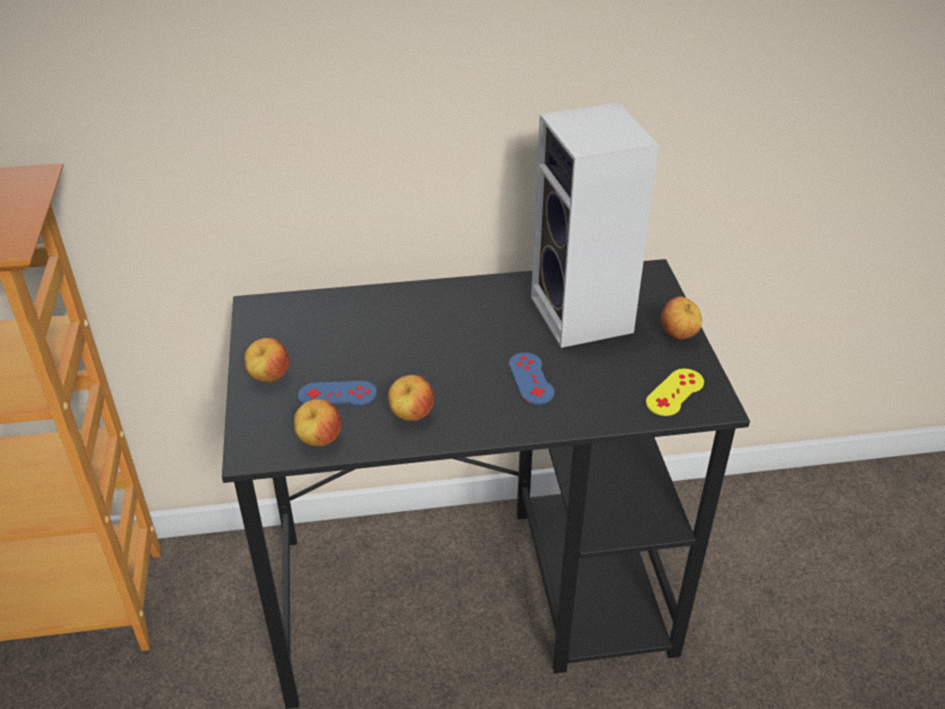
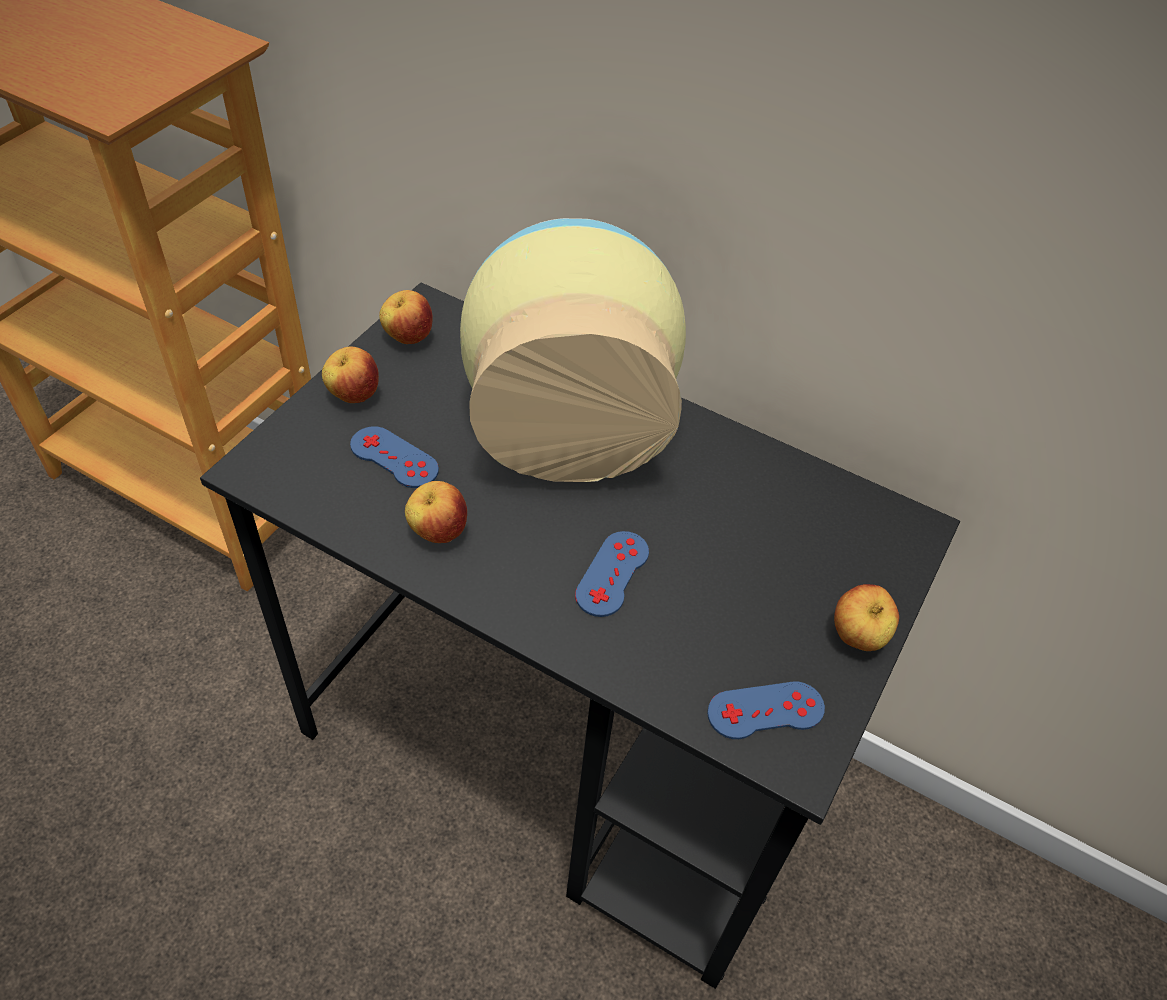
camera: 35 degrees right, 10 degrees up
(319, 440) = (321, 499): apple -> apple (408, 337)
(414, 317) = (568, 415): none -> vase
(585, 317) = (764, 535): speaker -> none
(675, 392) = (765, 710): yellow game controller -> blue game controller

